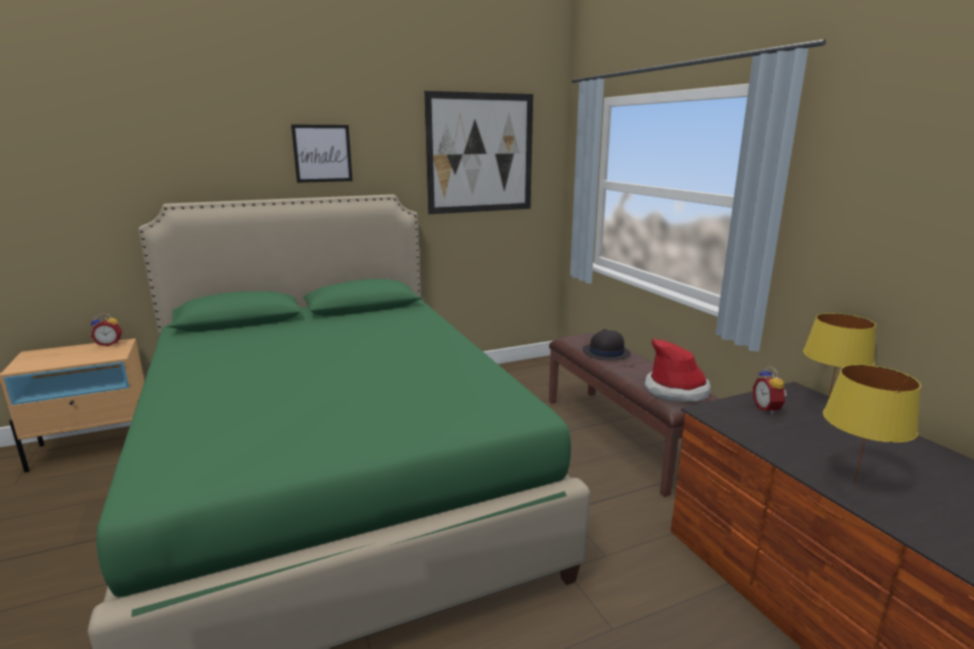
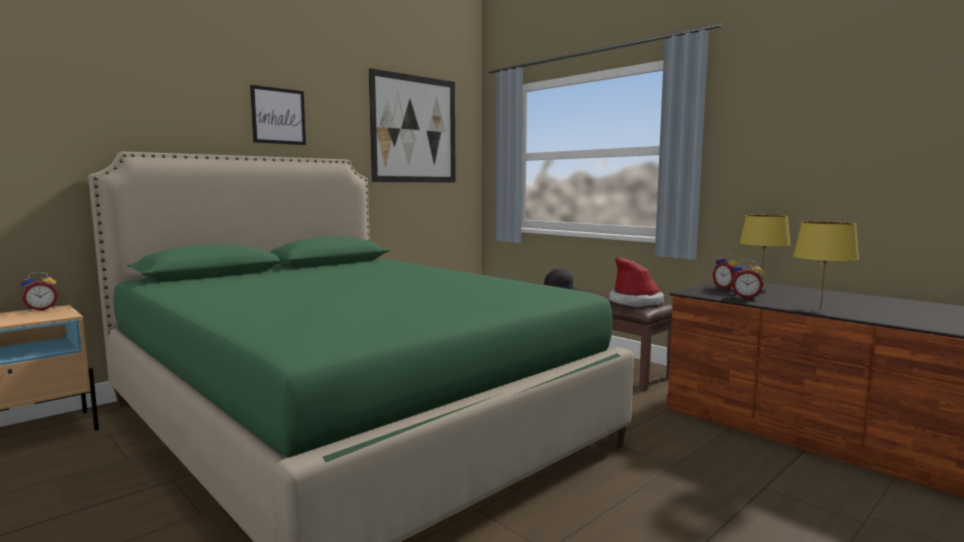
camera: 20 degrees left, 10 degrees down
(770, 437) = (745, 297): none -> alarm clock

